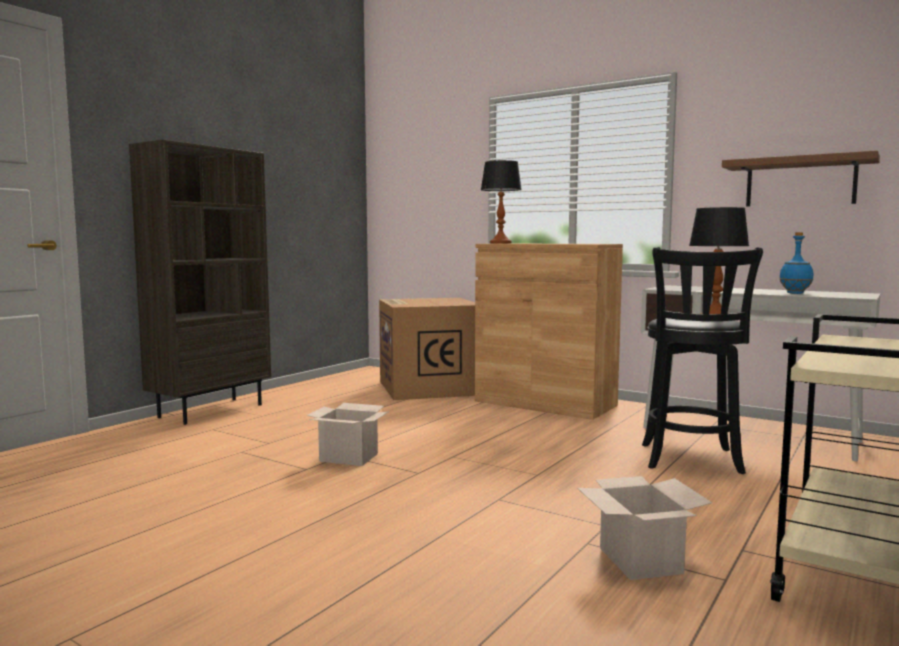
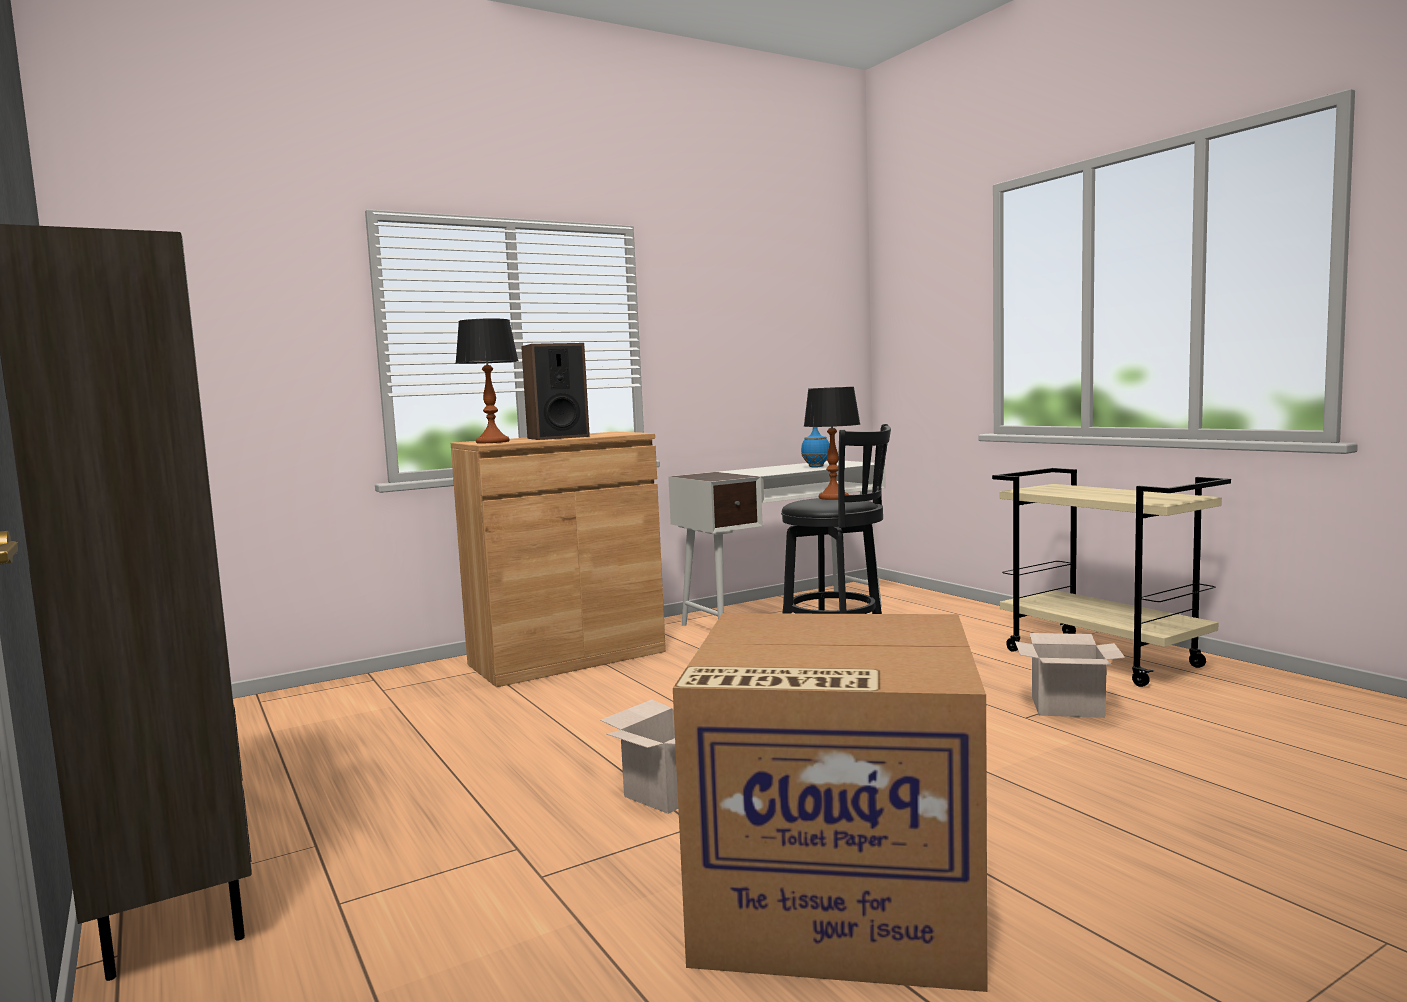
camera: 65 degrees left, 0 degrees up
(427, 387) = (366, 702): cardboard box -> cardboard box (833, 899)
(543, 243) = (557, 437): none -> speaker
(800, 182) = (752, 359): brown shelf -> none

